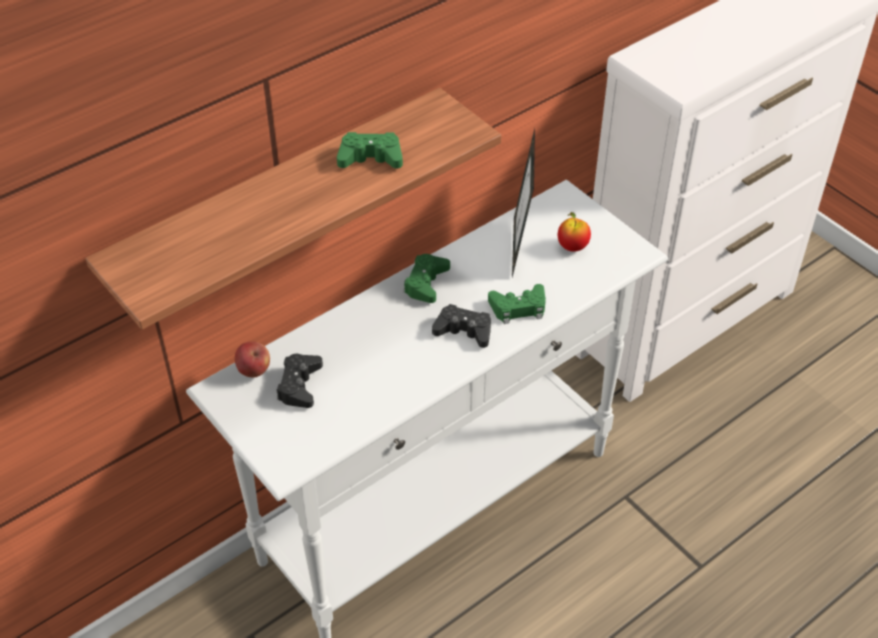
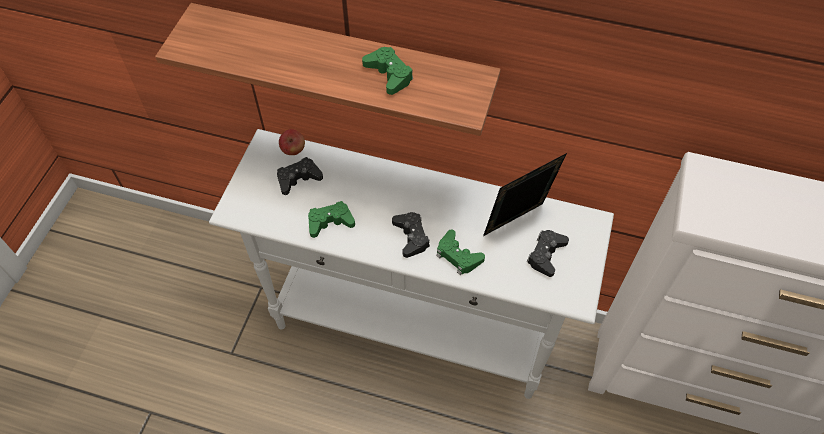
camera: 55 degrees right, 10 degrees up
(426, 283) = (436, 191): green game controller -> green game controller (330, 222)
(572, 247) = (546, 255): apple -> black game controller

